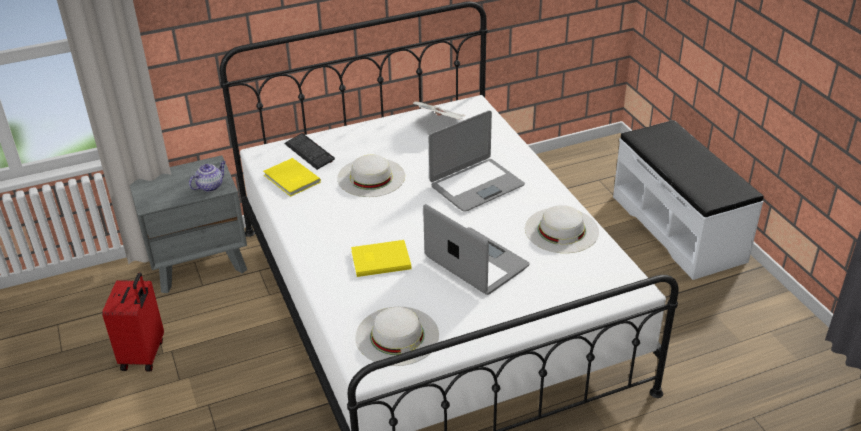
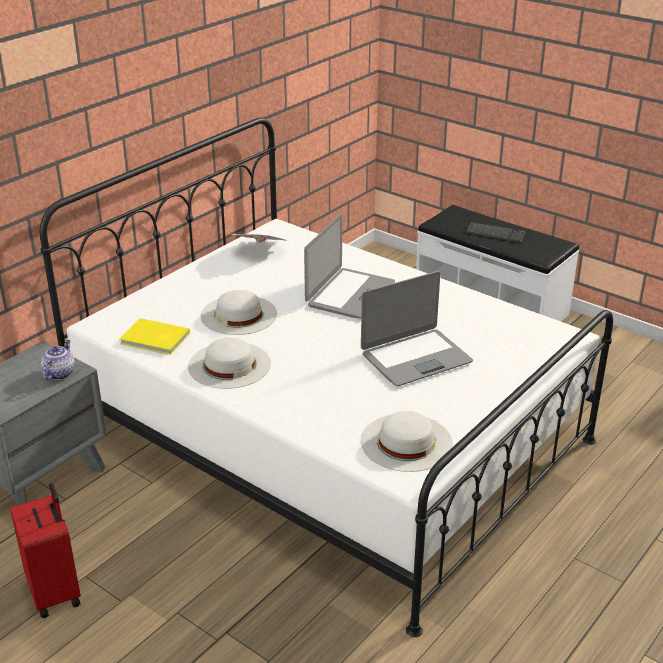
camera: 30 degrees left, 5 degrees down
(309, 152) = (150, 310): keyboard -> keyboard (495, 234)
(379, 259) = (321, 383): yellow book -> none
(475, 263) = (415, 358): laptop -> laptop turned 135 degrees clockwise
(561, 230) = (463, 309): white hat -> white hat (229, 365)

